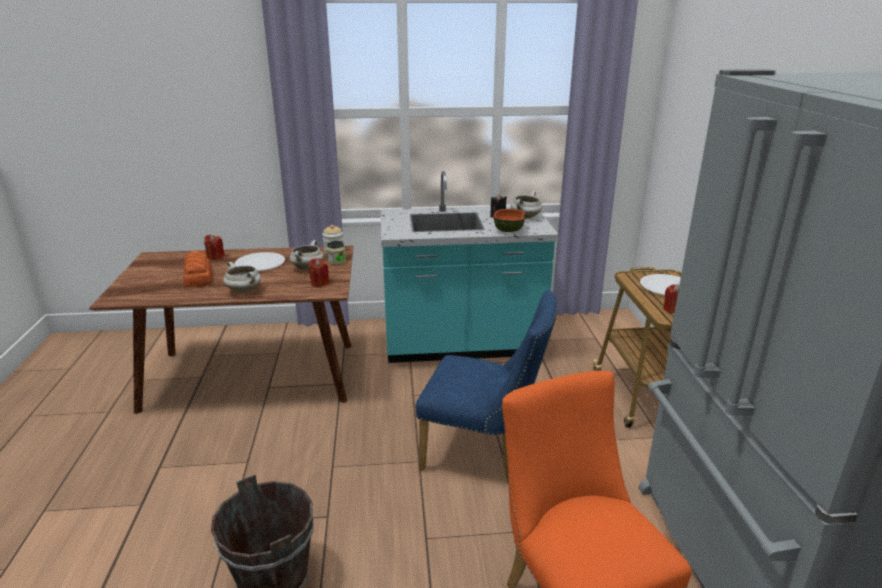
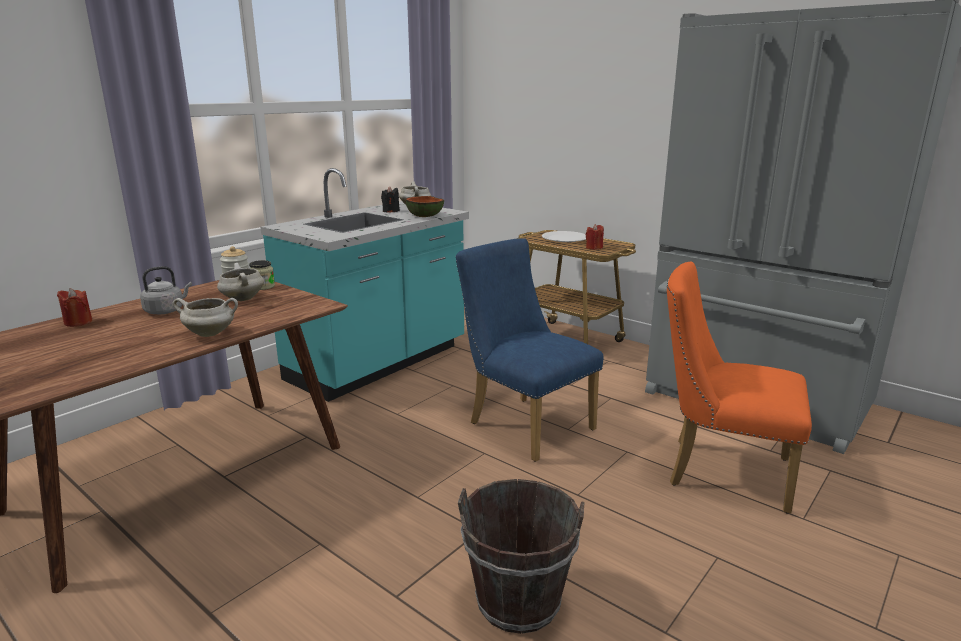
camera: 45 degrees left, 5 degrees down
(198, 277) = (102, 342): bread -> none
(260, 263) = (166, 311): white plate -> grey kettle
(319, 283) = (288, 304): red candle -> none
(484, 454) = (524, 423): blue chair -> blue chair turned 105 degrees counterclockwise

